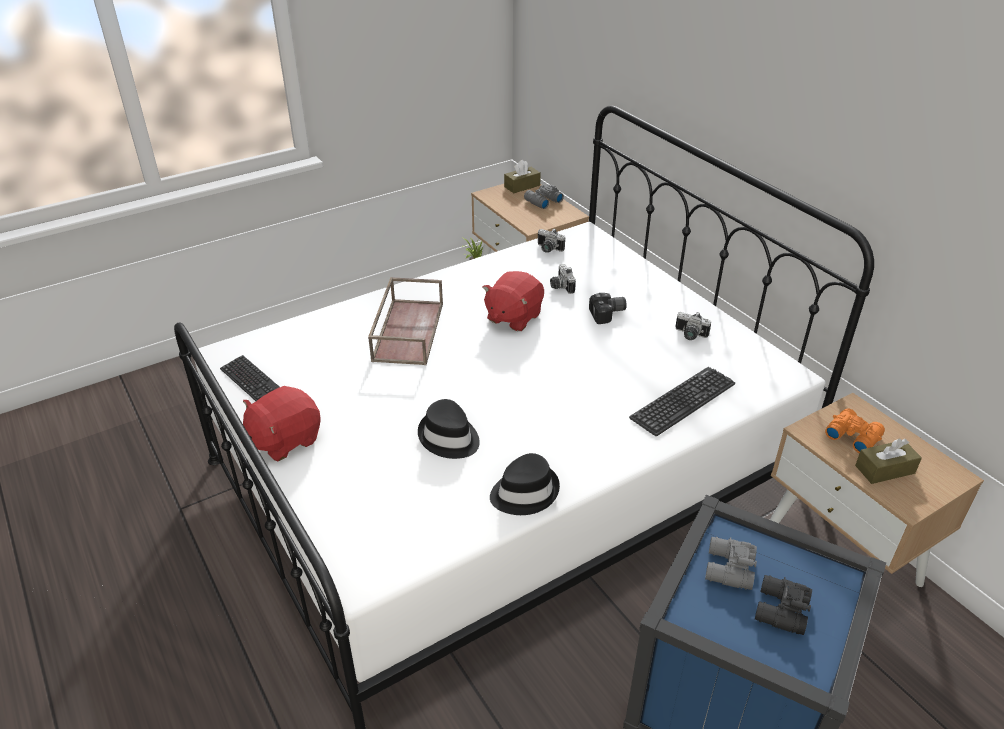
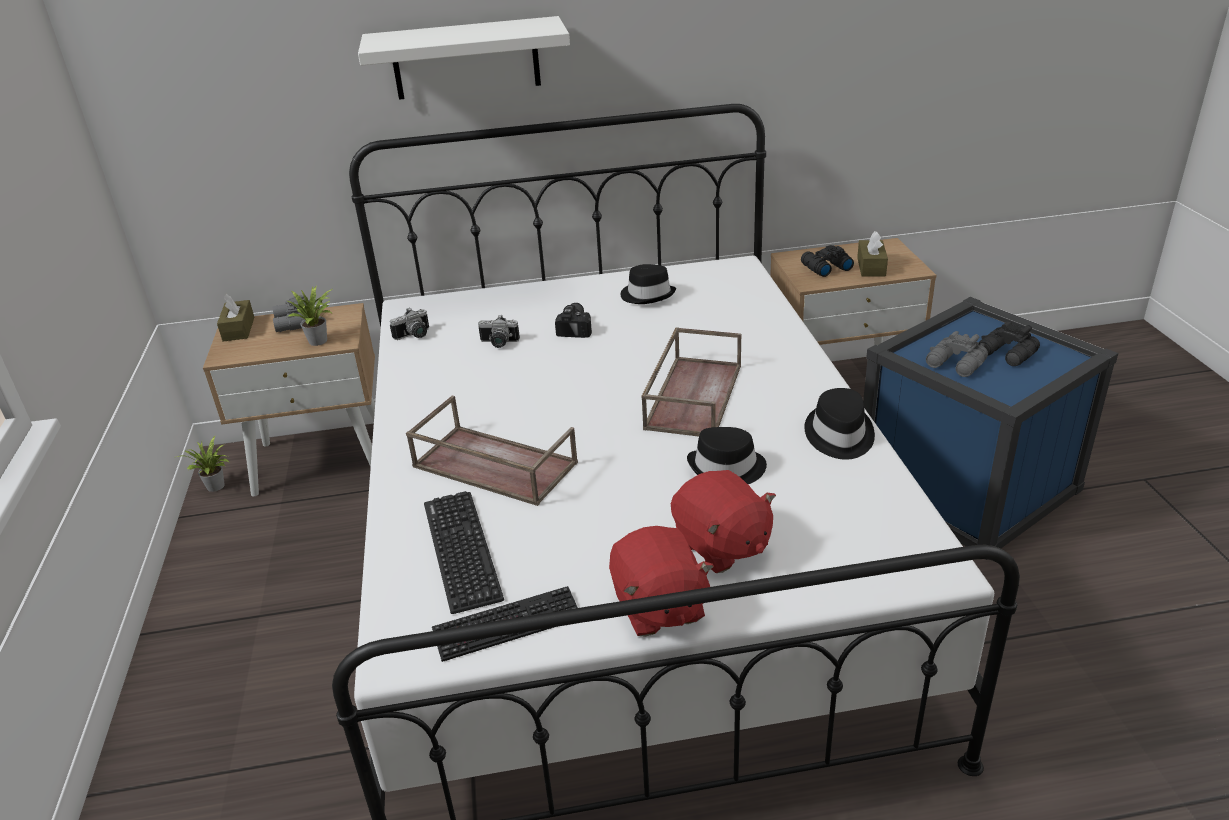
camera: 65 degrees left, 5 degrees down
(513, 317) = (531, 384): red plush toy -> red plush toy (721, 546)
(527, 219) = (320, 340): none -> potted plant
(542, 397) = (692, 395): none -> brown tray
(683, 401) = (746, 321): keyboard -> keyboard (461, 550)
(686, 74) = (466, 58): none -> white shelf
(689, 335) = (647, 295): camera -> black hat
(852, 435) = (825, 267): orange binoculars -> black binoculars

